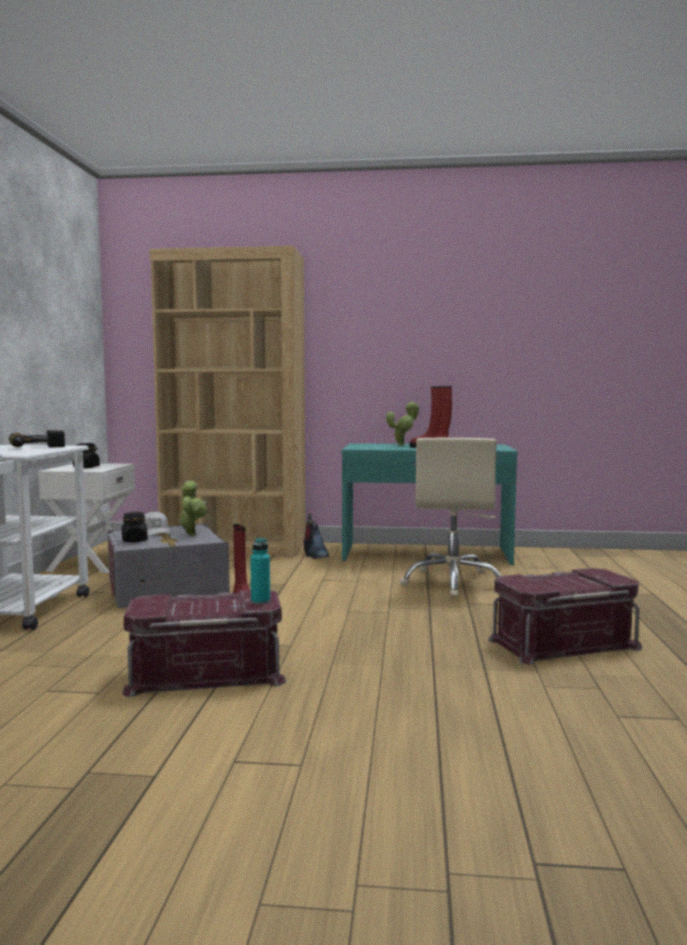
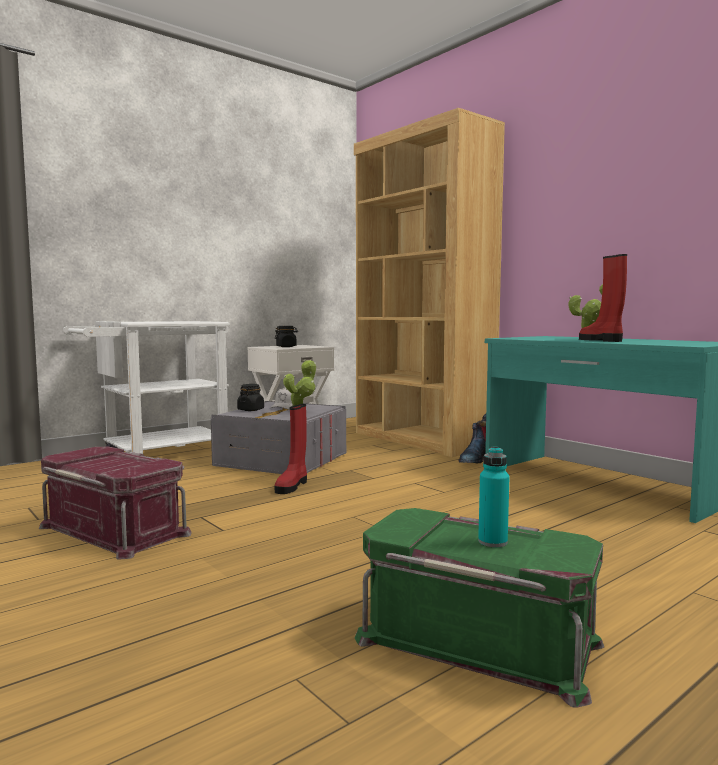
camera: 45 degrees right, 0 degrees up
(37, 448) = (185, 321): power drill -> none
(260, 601) = (136, 469): turquoise bottle -> turquoise bottle (492, 542)
(453, 583) = (544, 521): beige office chair -> none
(562, 643) = (479, 640): red storage box -> green storage box

